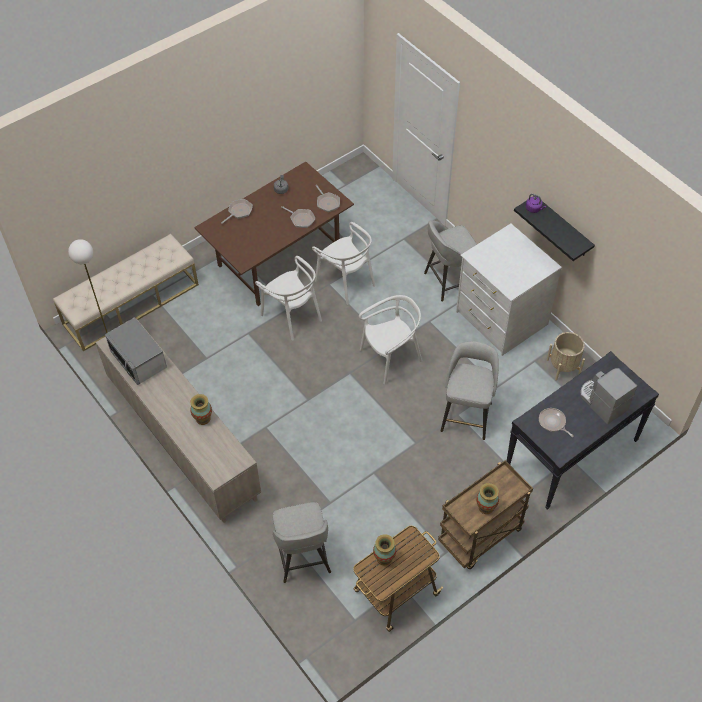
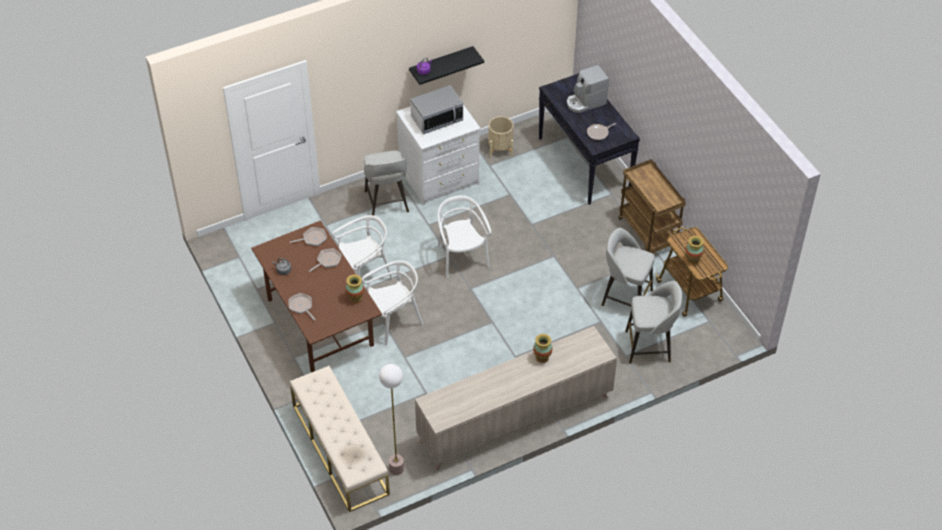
camera: 80 degrees left, 5 degrees down
(139, 360) = (466, 399): microwave -> microwave (437, 119)
(466, 415) = (534, 218): grey stool -> grey stool (625, 297)
(486, 507) = (660, 191): vase -> vase (355, 298)

